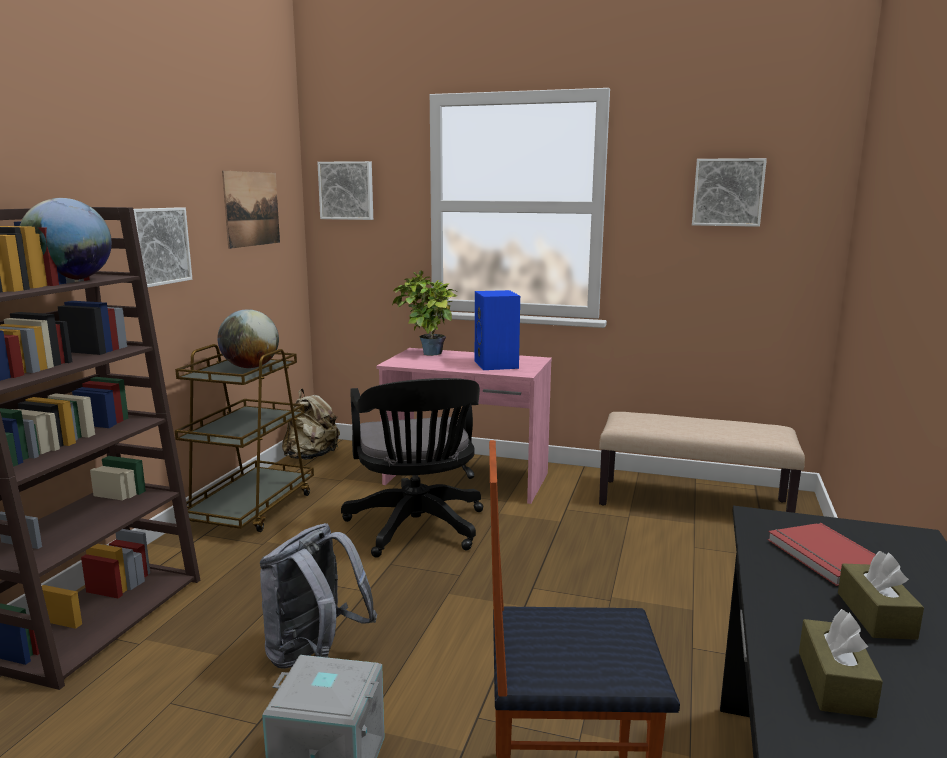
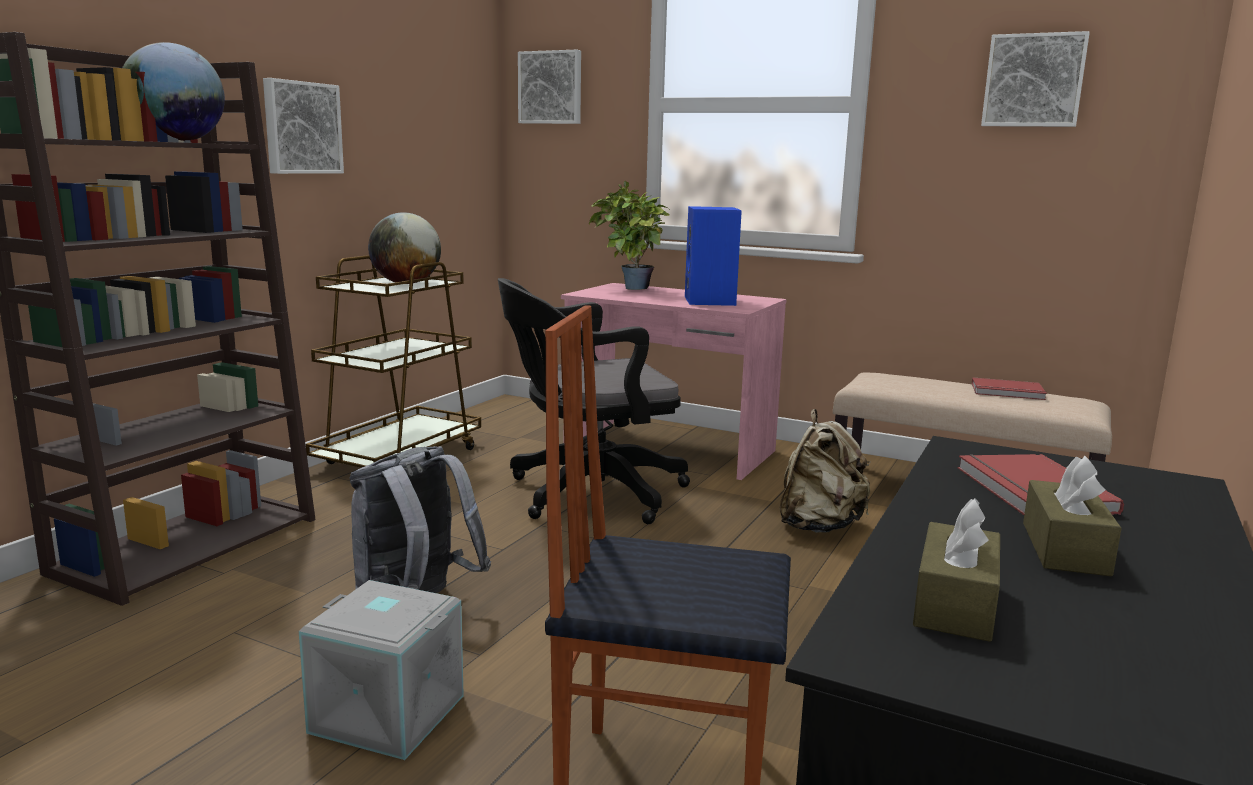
camera: 10 degrees right, 0 degrees up
(252, 209) = (430, 101): picture -> none
(312, 456) = (491, 413): beige backpack -> beige backpack (819, 526)
(417, 529) = (588, 494): black office chair -> black office chair turned 75 degrees clockwise
(724, 424) = (1008, 392): none -> red book

